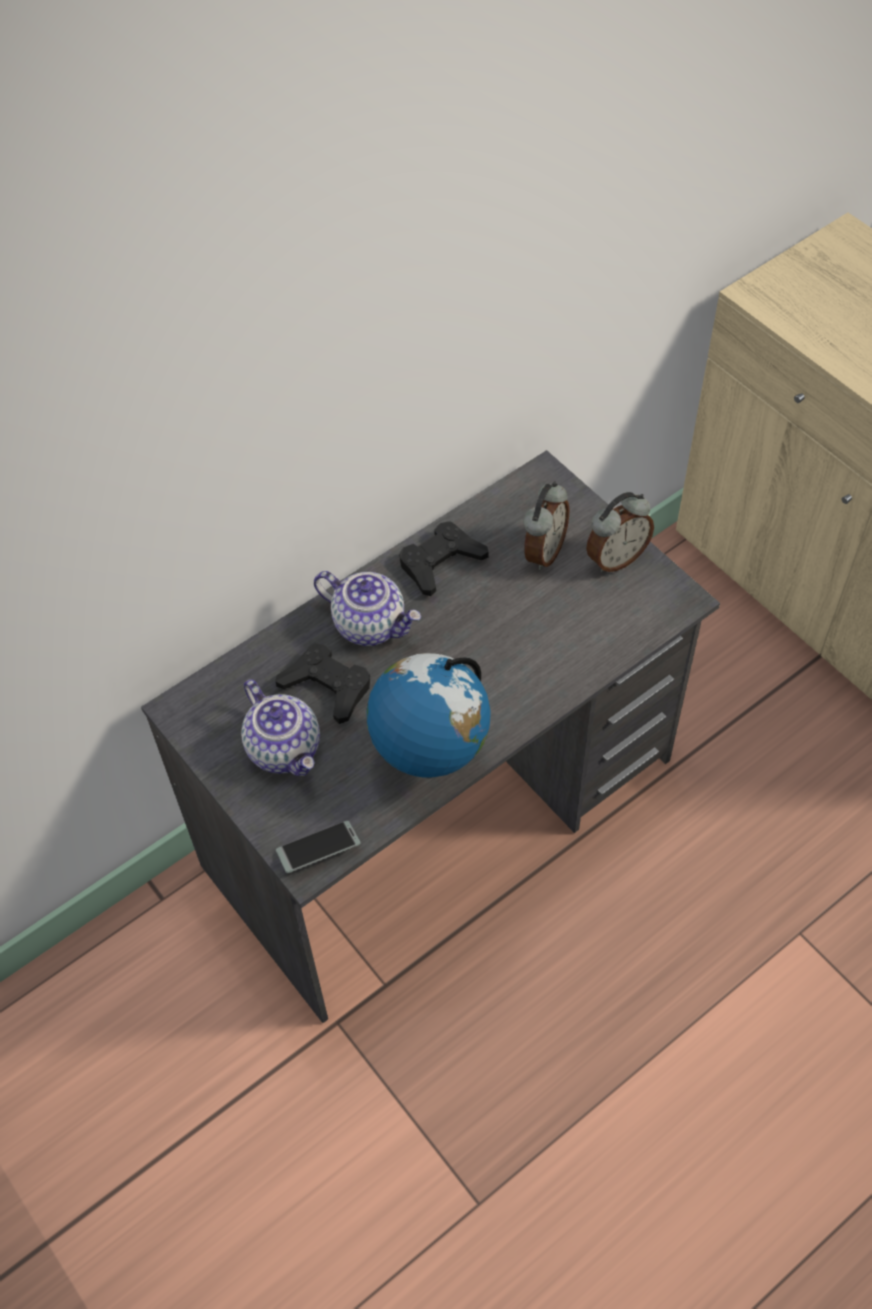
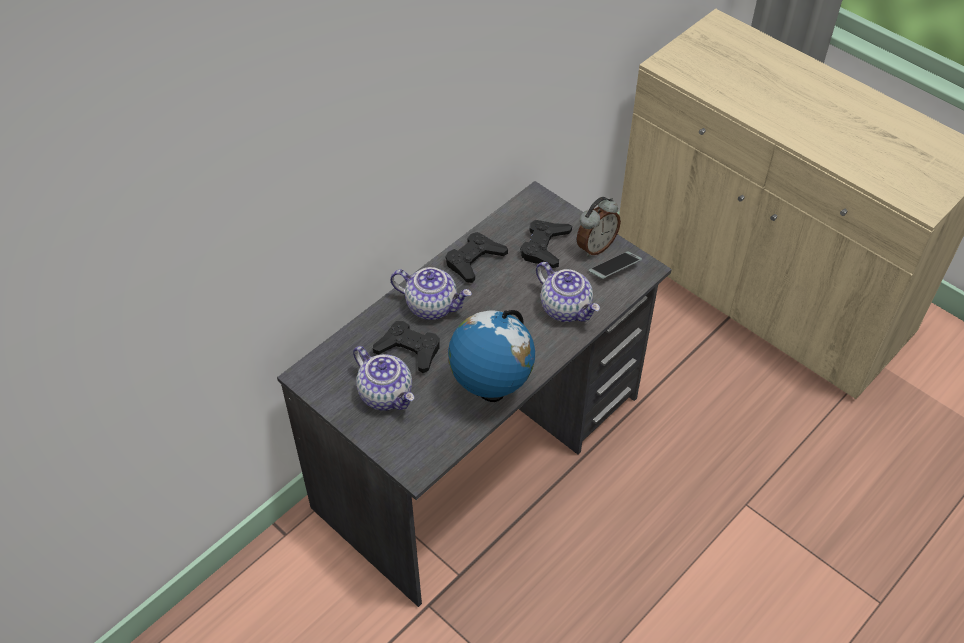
camera: 10 degrees left, 5 degrees down
(318, 850) = (422, 459): phone -> phone (614, 269)
(543, 551) = (544, 247): alarm clock -> black game controller
(558, 647) = (566, 308): none -> teapot

